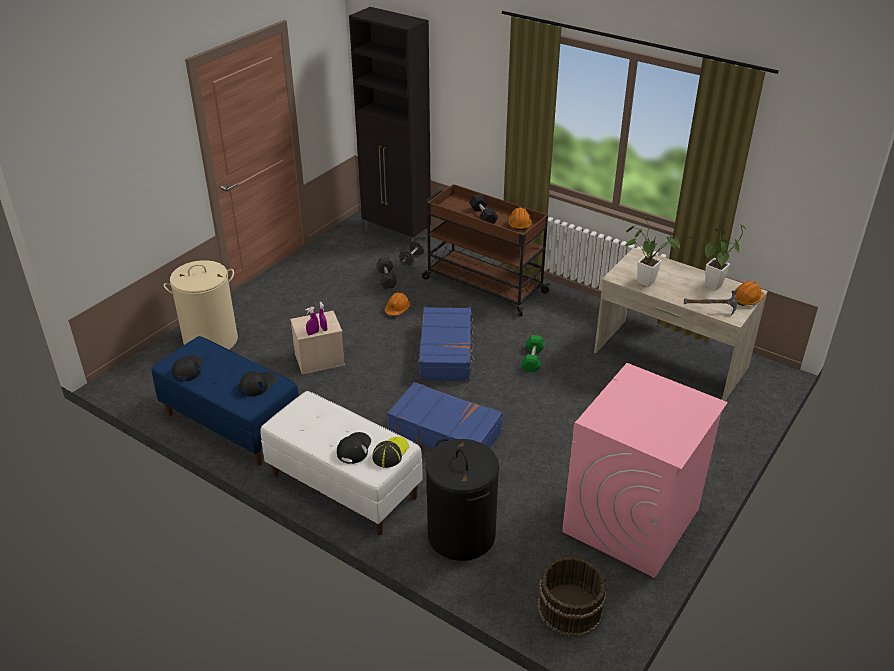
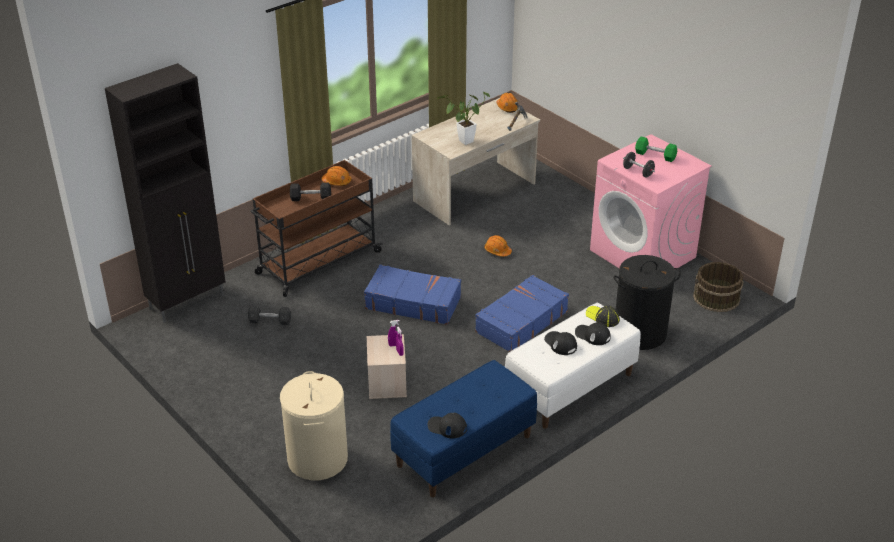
camera: 75 degrees left, 0 degrees up
(258, 384) = (488, 382): black cap -> black cap (560, 344)
(397, 309) = (329, 321): orange hard hat -> orange hard hat (497, 251)
(412, 260) = (244, 299): black dumbbell -> black dumbbell (638, 172)
(532, 359) = (444, 258): green dumbbell -> green dumbbell (655, 155)
(711, 287) = (485, 117): potted plant -> none

